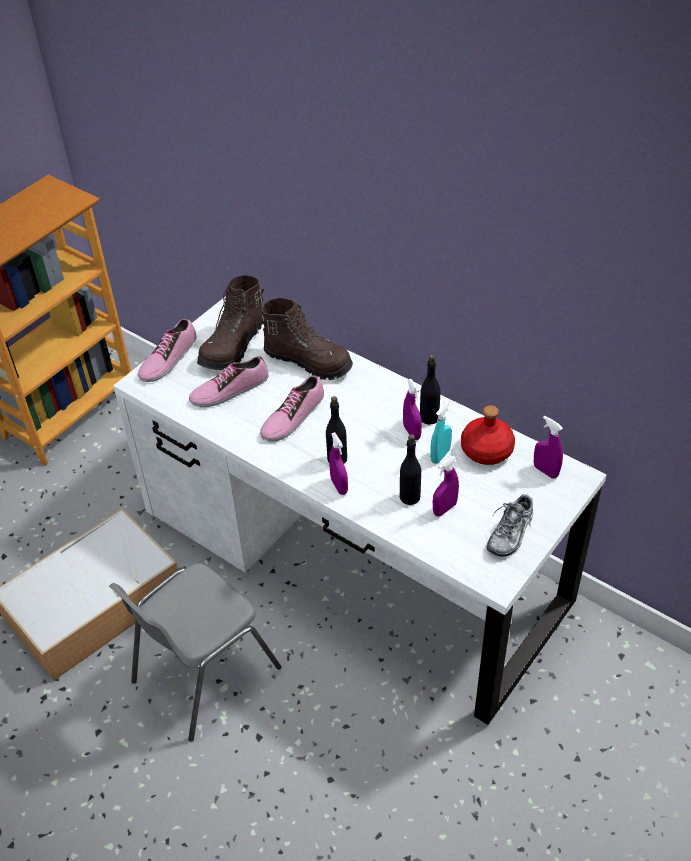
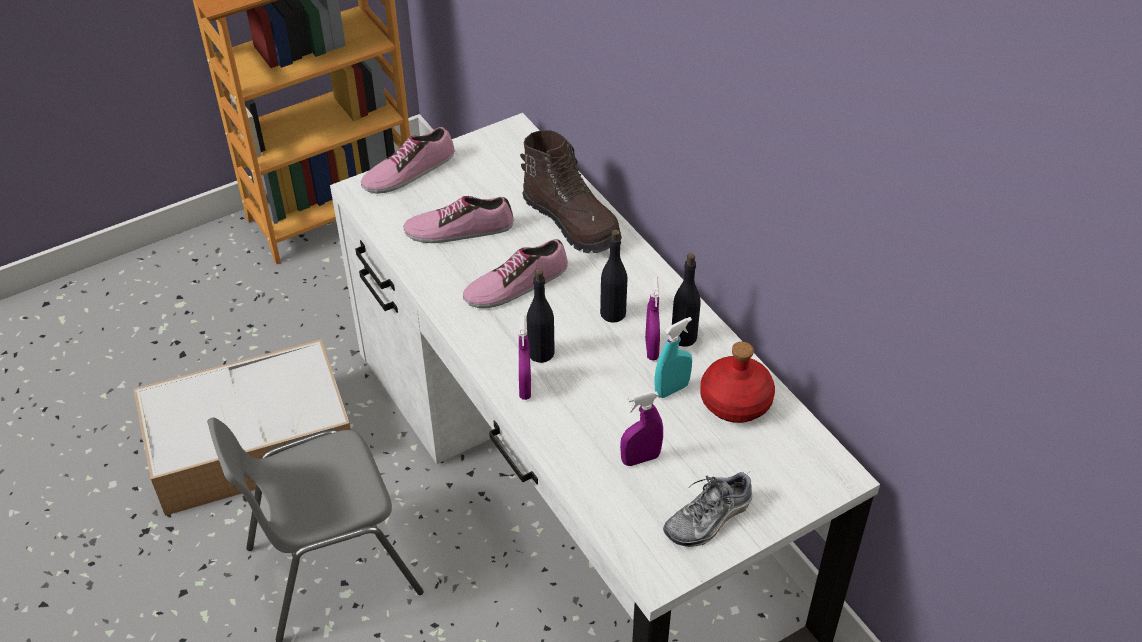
camera: 20 degrees right, 0 degrees up
(234, 346) = (492, 179): brown boot -> none
(410, 497) = (605, 429): black bottle -> black bottle (613, 313)
(545, 471) = (798, 453): purple spray bottle -> none

